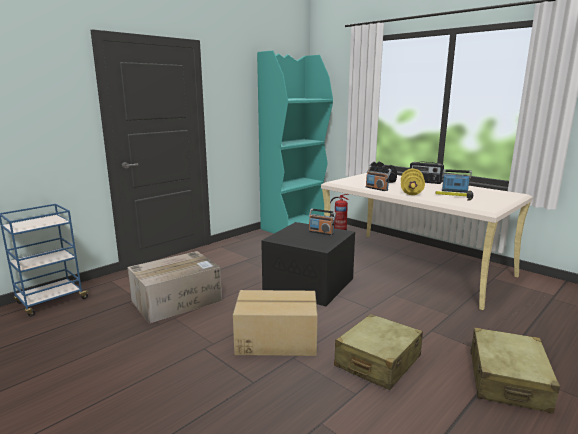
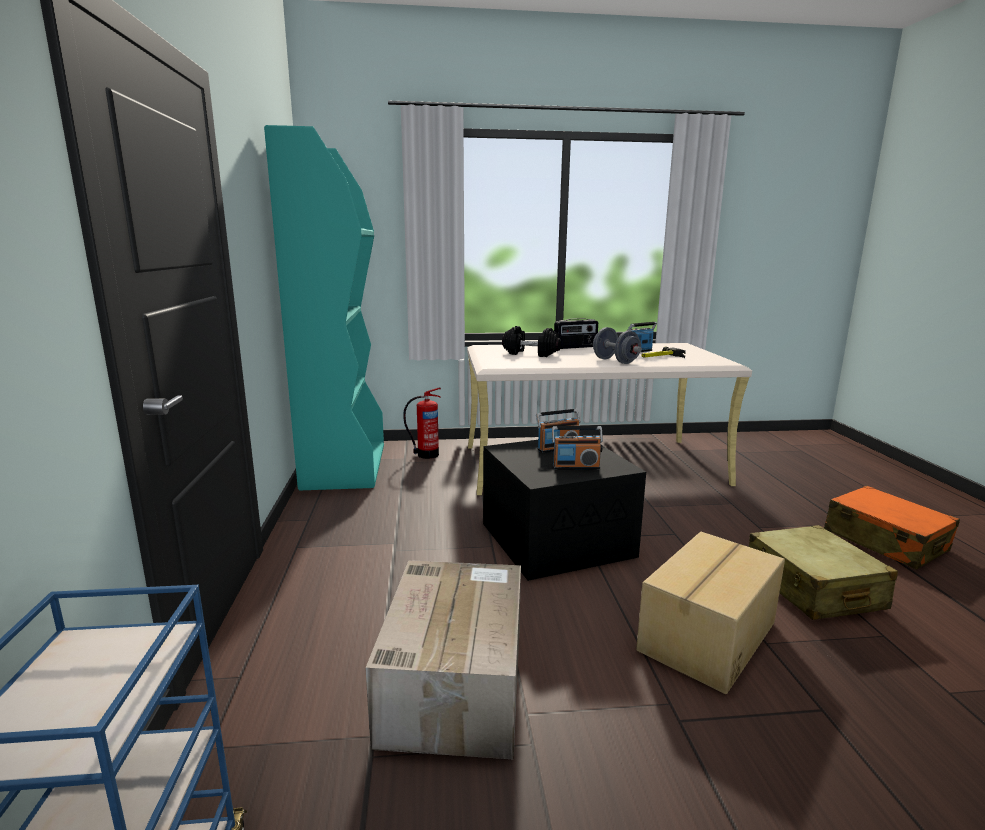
camera: 50 degrees left, 0 degrees up
(376, 188) = (569, 364): radio -> radio (576, 467)
(411, 192) = (615, 361): yellow dumbbell -> grey dumbbell
(507, 380) = (885, 541): beige suitcase -> orange suitcase

